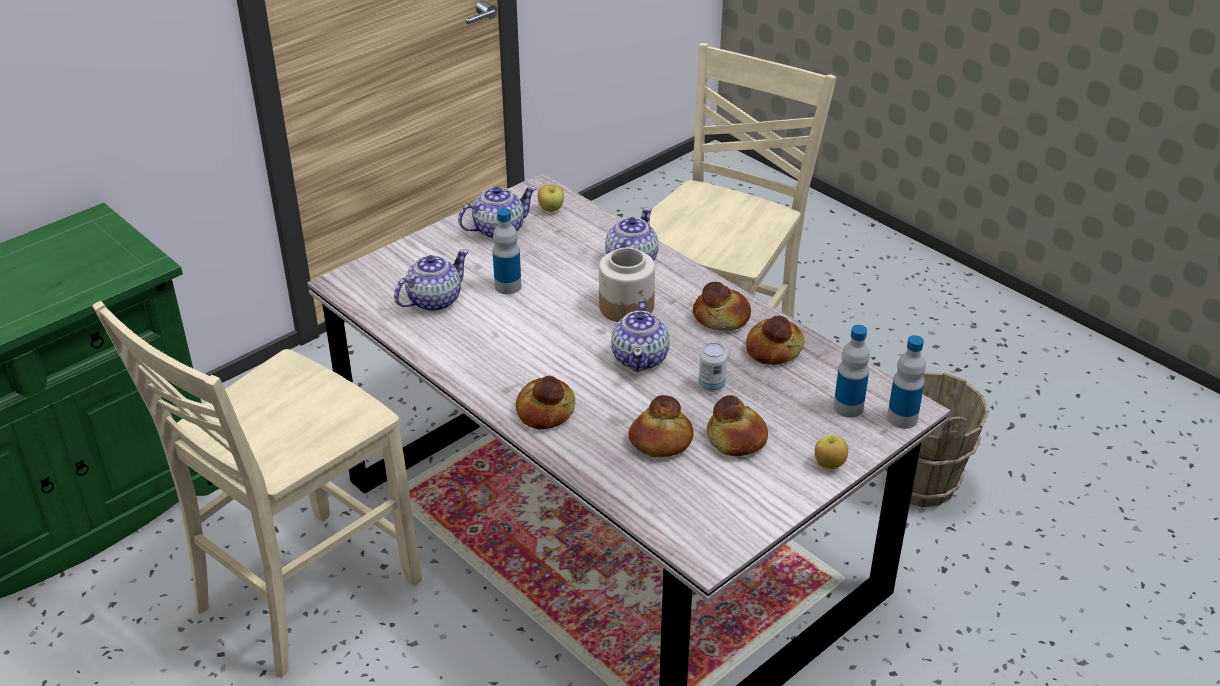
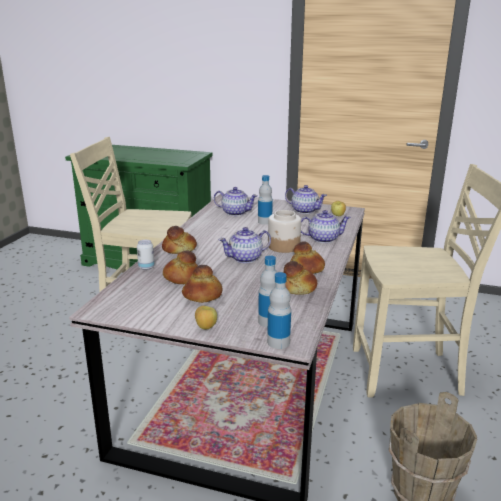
camera: 60 degrees right, 15 degrees down
(711, 385) = (243, 279): can -> can (146, 267)

